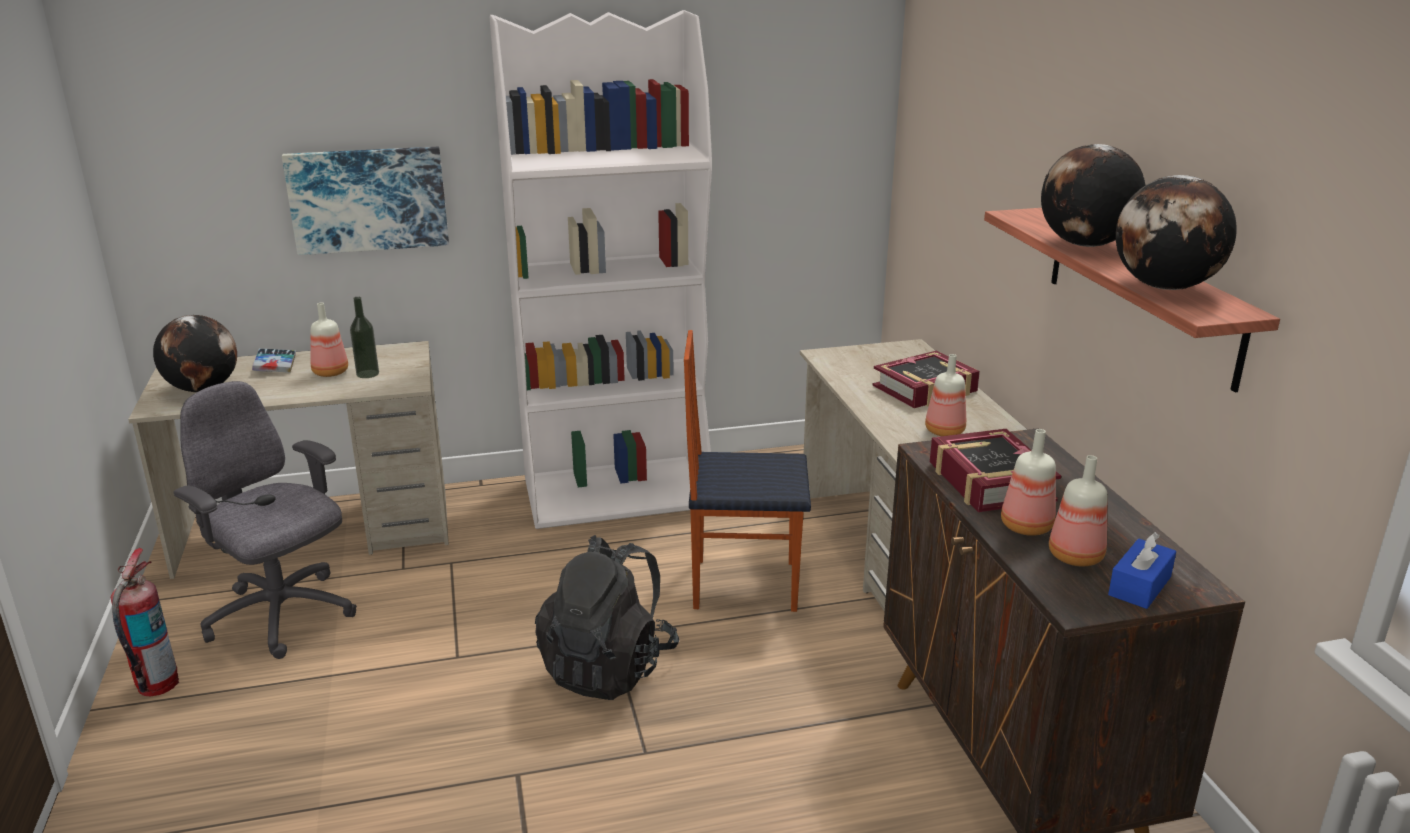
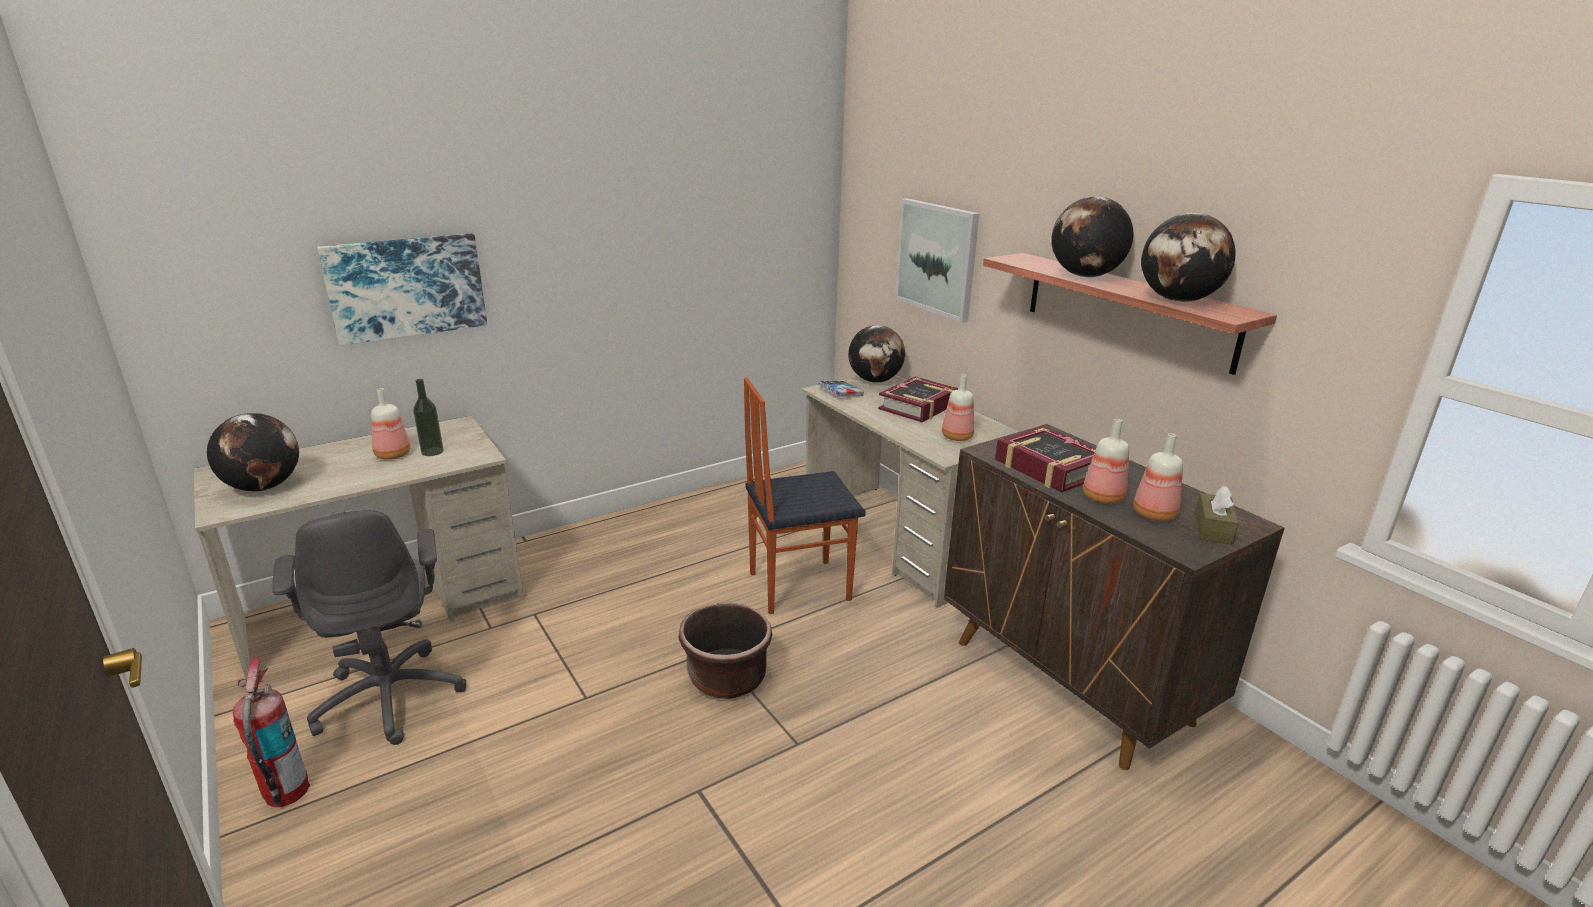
camera: 20 degrees left, 0 degrees up
(275, 365) = (329, 455): book -> book (840, 392)
(282, 617) = (390, 696): grey office chair -> grey office chair turned 135 degrees counterclockwise
(609, 668) = (726, 678): black backpack -> brown planter
(617, 493) = (652, 529): white bookcase -> none
(896, 351) = (875, 381): none -> globe
(973, 205) = (937, 258): none -> picture
(1139, 586) = (1213, 528): blue tissue box -> brown tissue box

